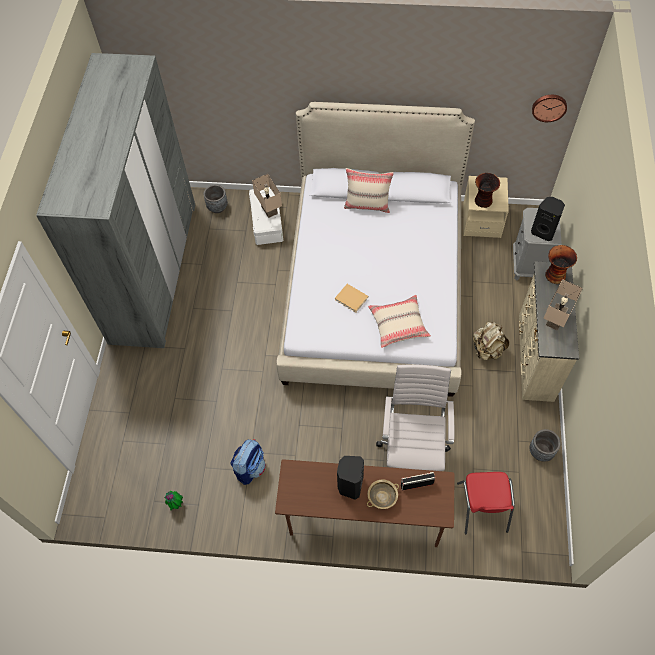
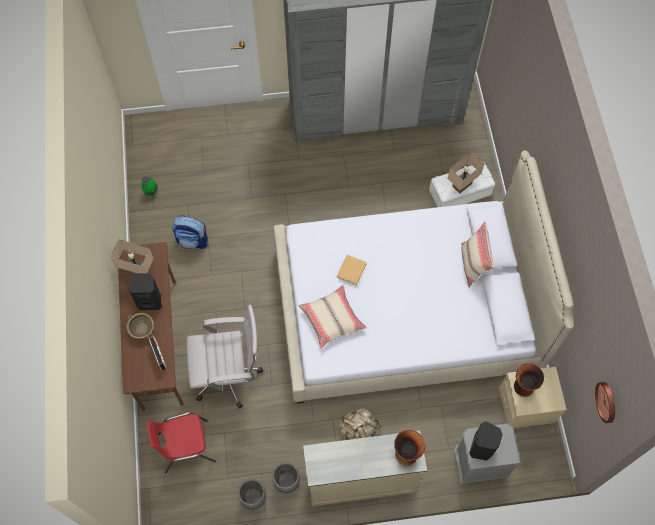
camera: 75 degrees right, 5 degrees up
(217, 207) = (465, 144): grey planter -> grey planter (287, 481)
(554, 319) = (349, 457): beige table lamp -> beige table lamp (138, 269)

